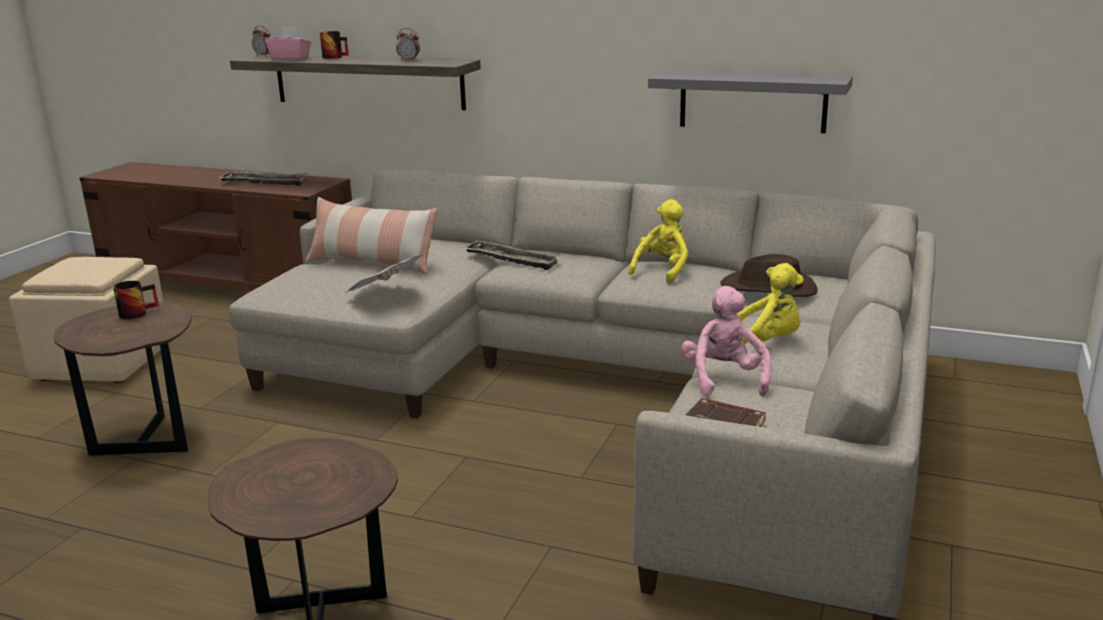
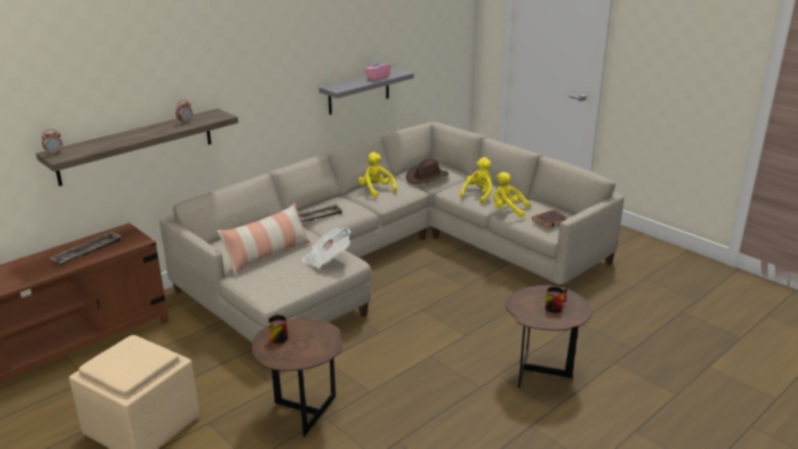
camera: 65 degrees left, 5 degrees up
(290, 59) = (95, 147): pink tissue box -> pink tissue box (377, 77)
(336, 57) = (118, 135): mug -> mug (554, 306)
(724, 379) = (507, 210): pink plush toy -> yellow plush toy

